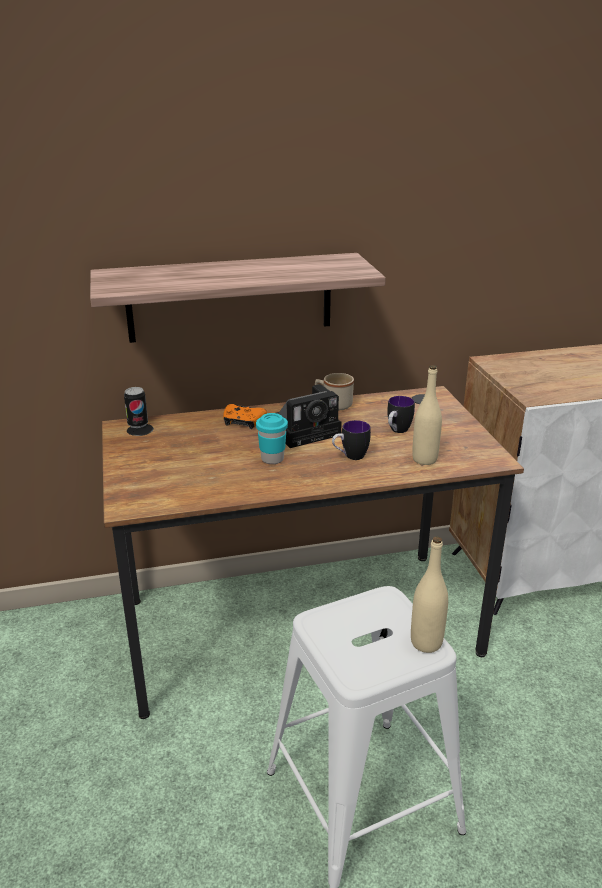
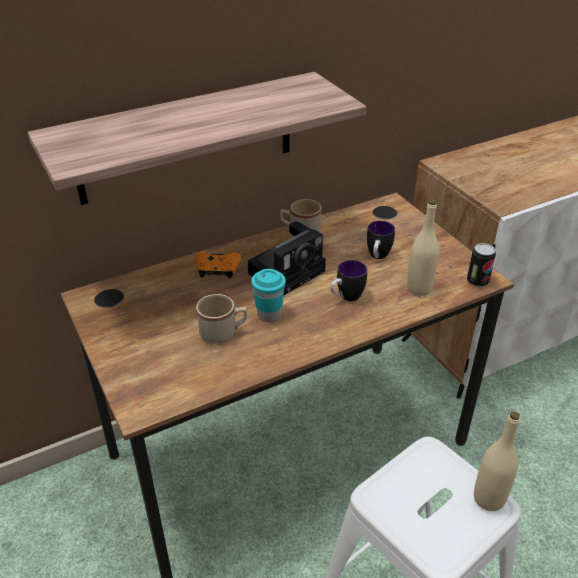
camera: 15 degrees left, 10 degrees up
(138, 424) = (104, 291): can -> can (477, 281)
(225, 466) = (223, 333): none -> beige mug

